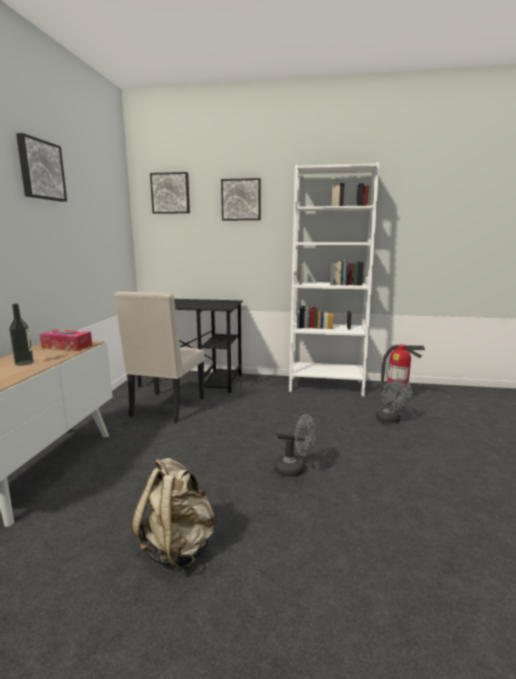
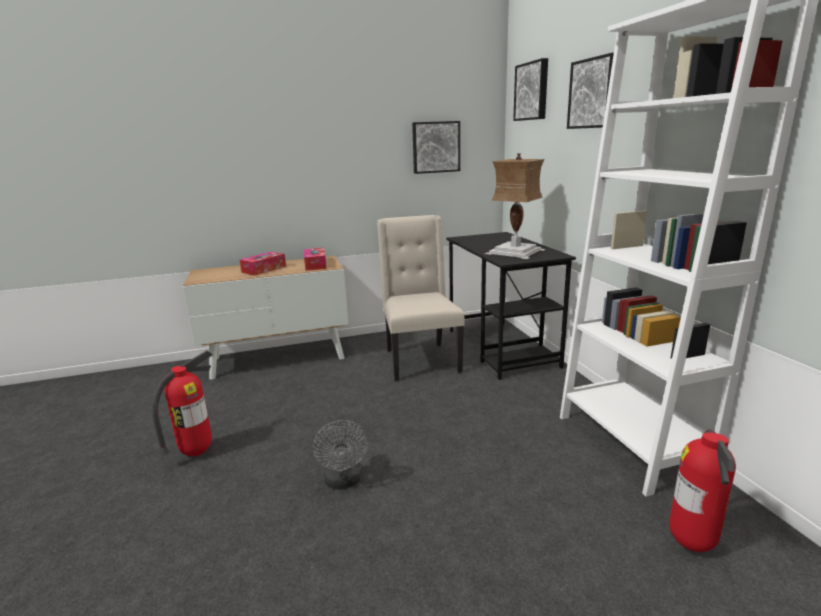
camera: 65 degrees right, 5 degrees up
(24, 363) = (264, 269): bottle -> tissue box
(40, 170) = (341, 95): picture -> picture (435, 147)
(166, 407) = (420, 360): beige chair -> beige chair turned 90 degrees clockwise
(178, 546) = (197, 452): beige backpack -> fire extinguisher
(206, 303) = (514, 251): none -> table lamp
(390, 420) = (574, 549): grey fan -> none

